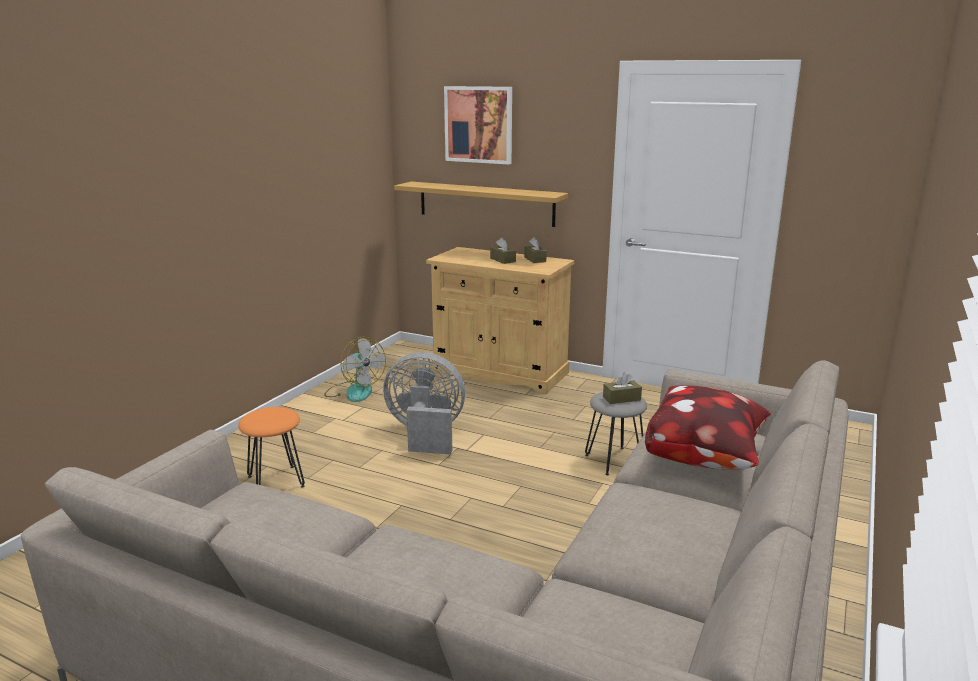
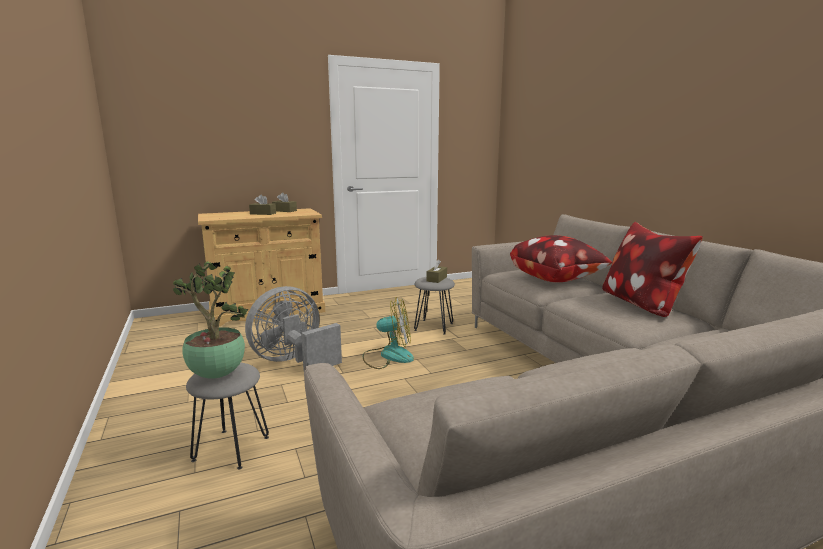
camera: 50 degrees left, 5 degrees down
(262, 415) = (215, 375): none -> potted plant
(275, 481) = (230, 448): orange stool -> grey stool
(354, 391) = (166, 361): fan -> fan (388, 356)
(478, 124) = (207, 101): picture -> none
(485, 203) = (221, 172): shelf -> none
(694, 540) = (641, 305): none -> pillow

